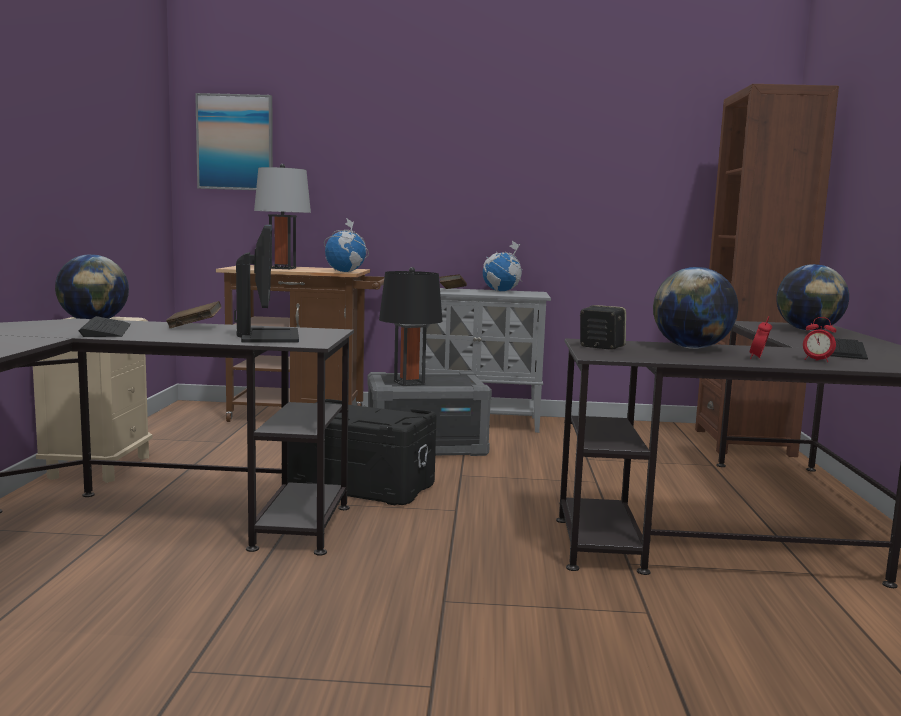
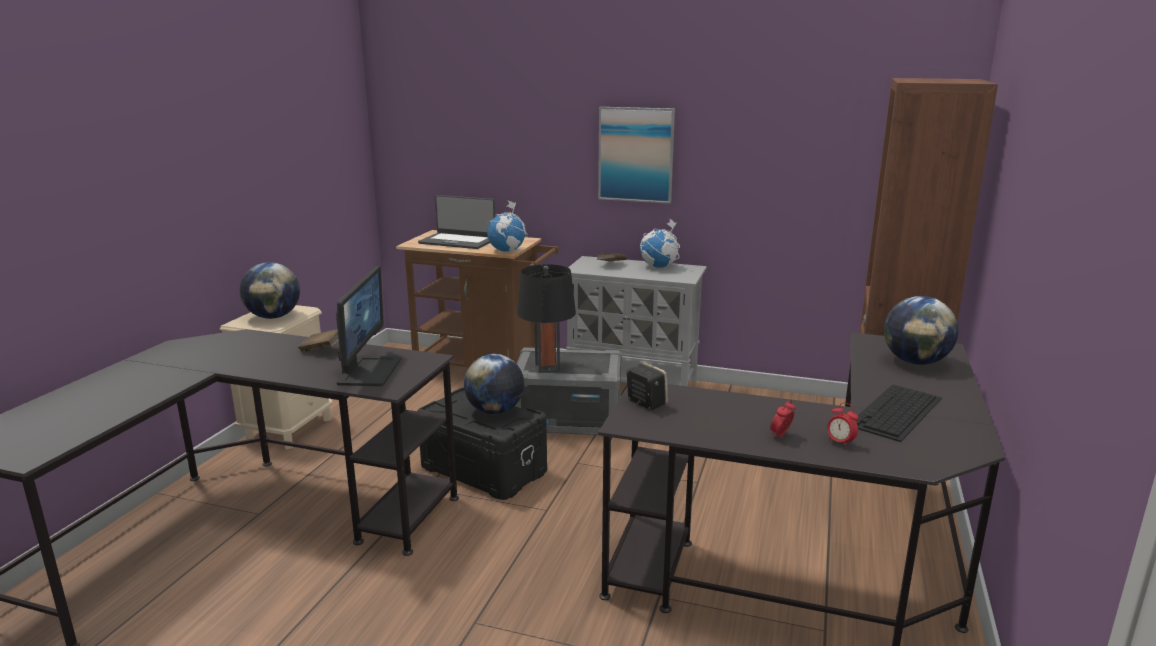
camera: 15 degrees right, 10 degrees up
(106, 330) = (250, 356): keyboard -> none
(235, 142) = (421, 118): picture -> picture (636, 154)
(282, 268) = (458, 241): grey table lamp -> laptop
(692, 348) = (736, 407): globe -> globe (495, 411)

